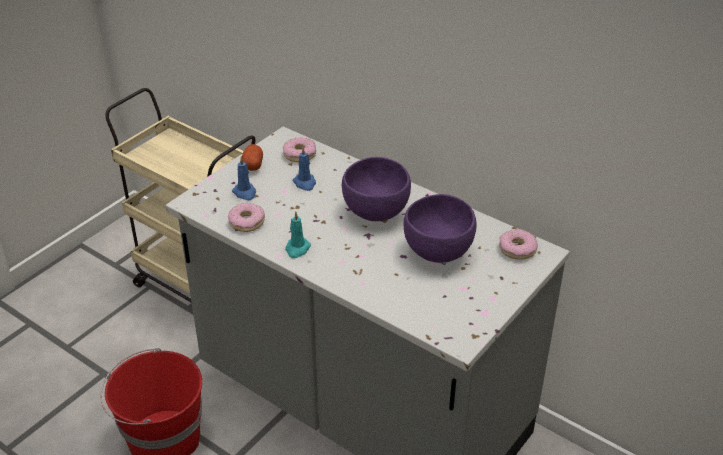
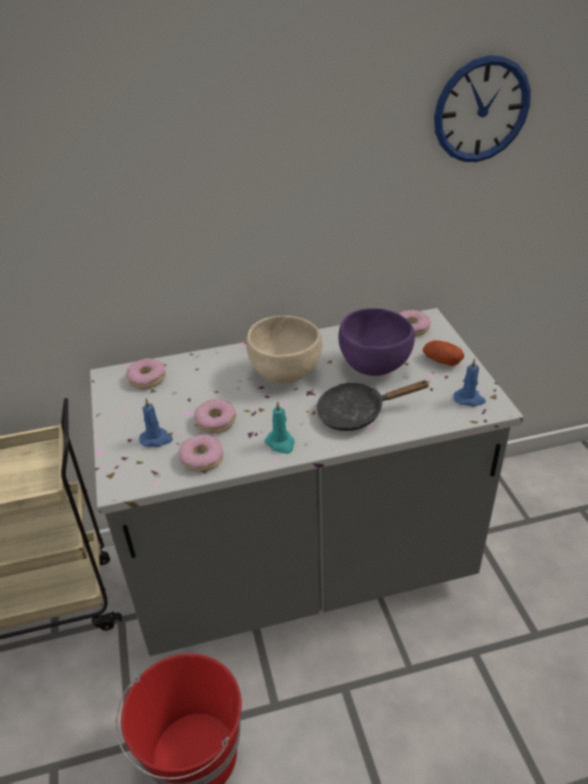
camera: 50 degrees left, 0 degrees up
(253, 164) = (120, 414): potato -> potato (441, 361)
(288, 208) = (215, 421): none -> donut
(305, 183) = (193, 395): blue candle -> blue candle (469, 399)
(369, 270) = (357, 413): none -> black frying pan
(375, 212) = (284, 374): purple bowl -> beige bowl
(639, 74) = (481, 110): none -> wall clock

